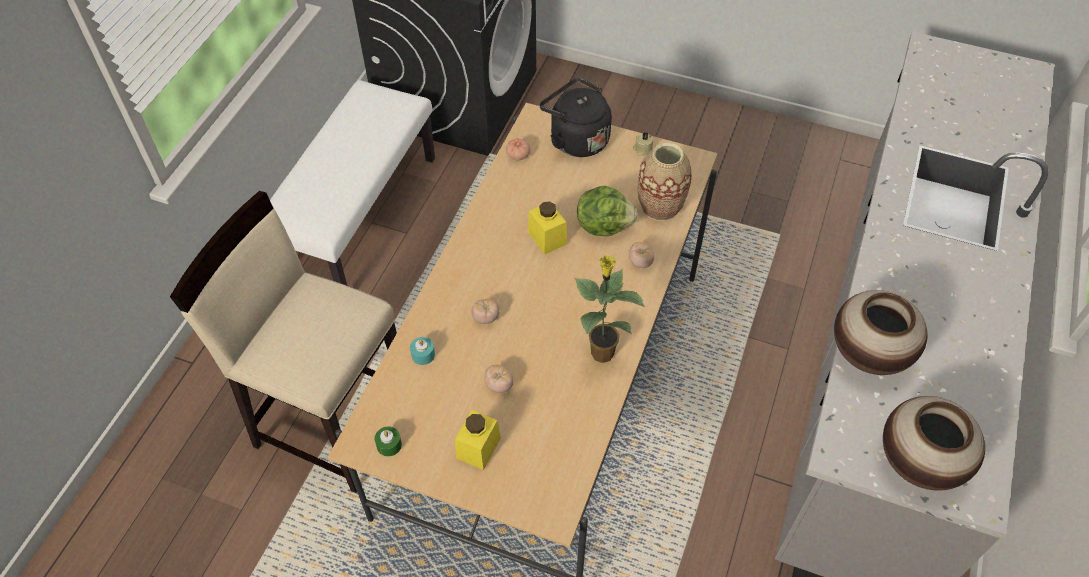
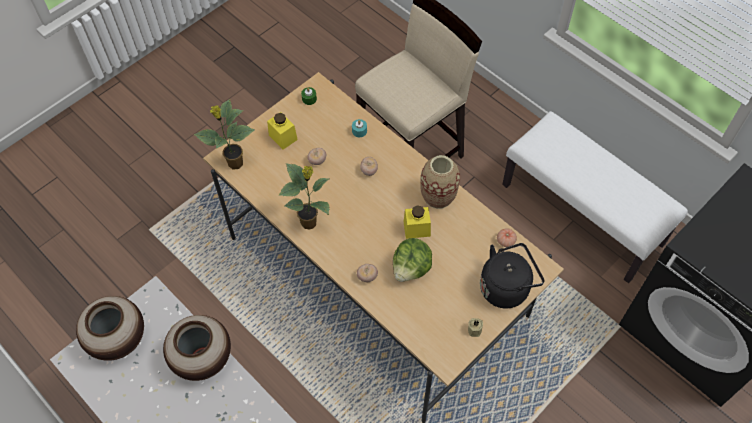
camera: 115 degrees right, 5 degrees up
(558, 492) = (234, 164): none -> potted plant
(660, 206) = (411, 314): vase -> vase (438, 196)

